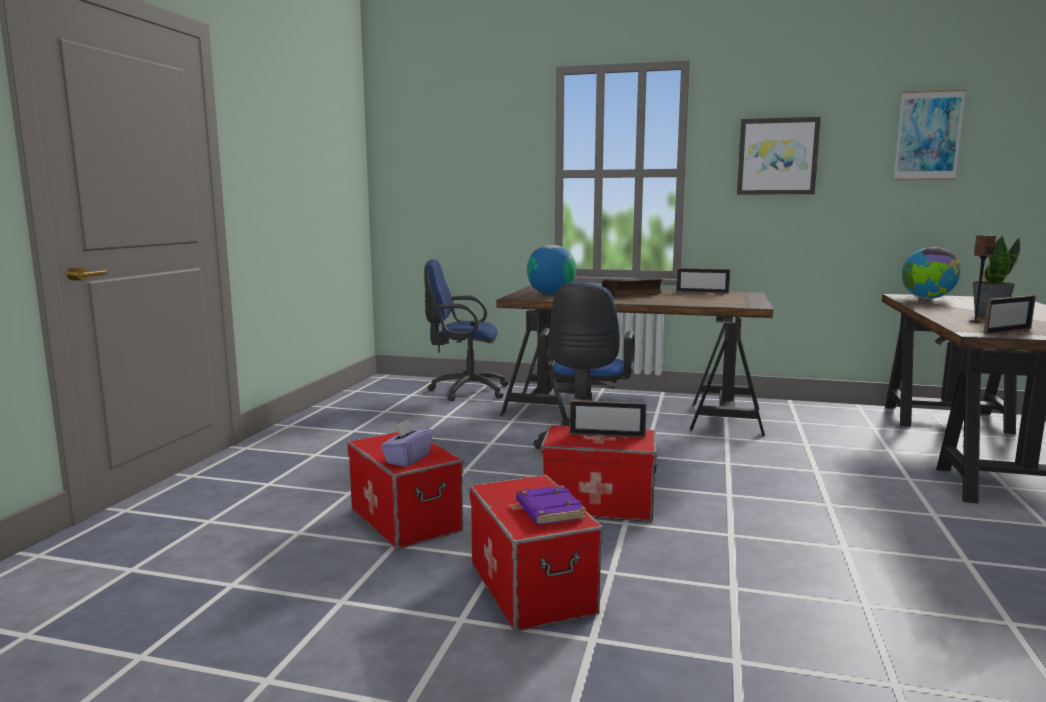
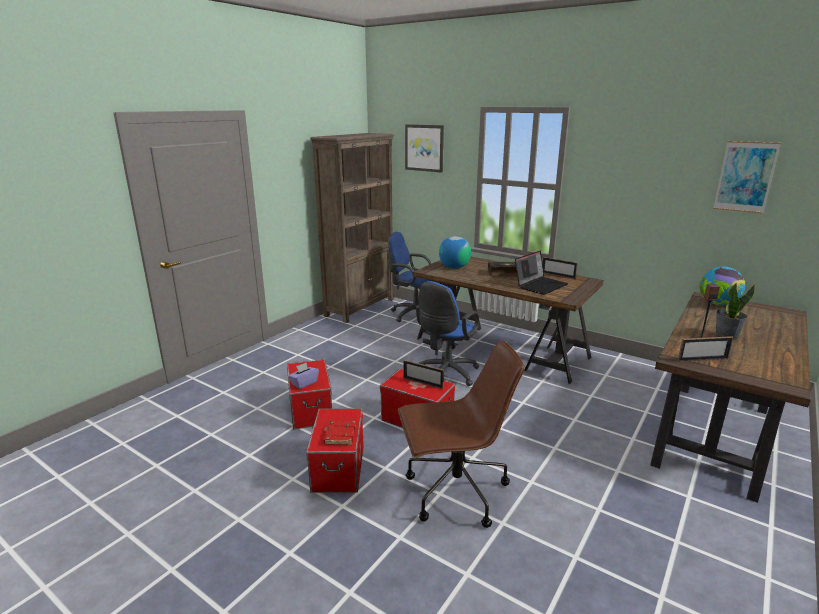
camera: 20 degrees right, 10 degrees up
(373, 391) = (360, 307): none -> brown bookcase
(548, 511) = (339, 435): purple book -> red book
(696, 299) = (540, 285): none -> laptop
(754, 582) = (454, 492): none -> brown office chair
(777, 156) = (627, 182): picture -> picture (424, 148)

